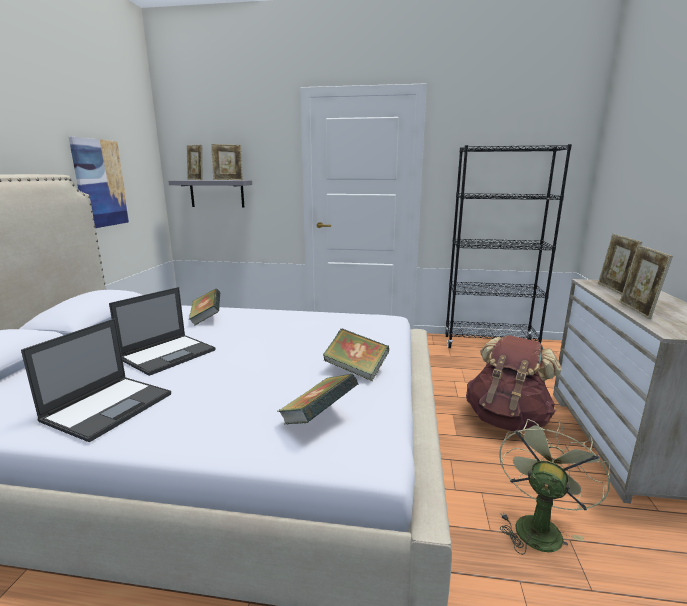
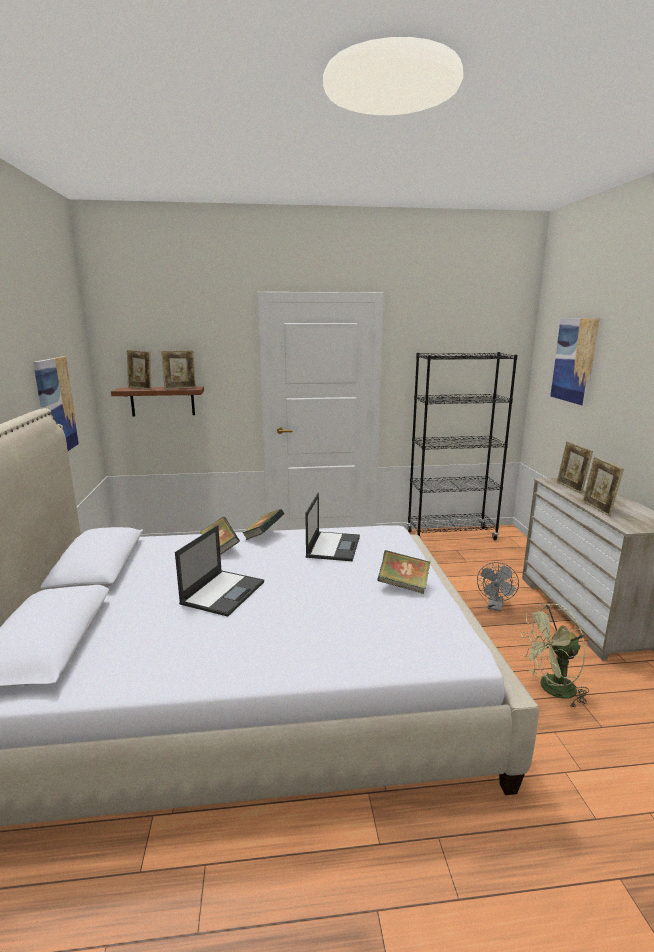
camera: 15 degrees left, 0 degrees up
(109, 406) = (222, 650): laptop -> laptop (333, 546)
(217, 193) = (162, 401): grey shelf -> brown shelf
(318, 418) = (409, 632): book -> book (263, 535)
(507, 419) = (495, 607): brown backpack -> grey fan
(538, 525) = (551, 689): green fan -> green fan turned 120 degrees counterclockwise
(640, 145) = (574, 360): none -> picture

